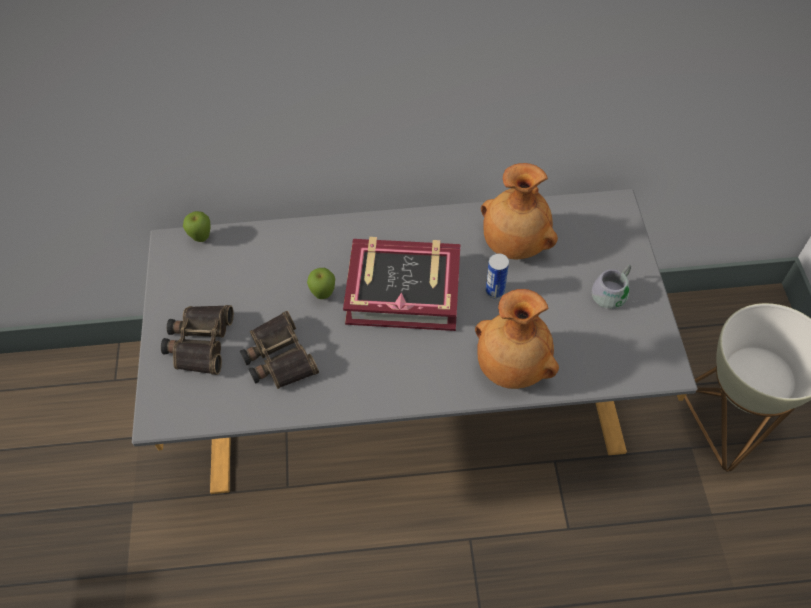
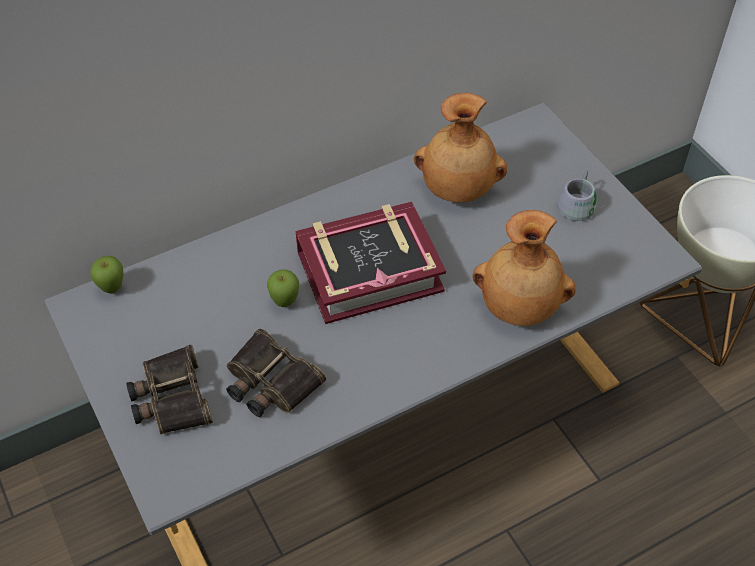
camera: 25 degrees left, 5 degrees down
(495, 291) = (463, 240): can -> none

